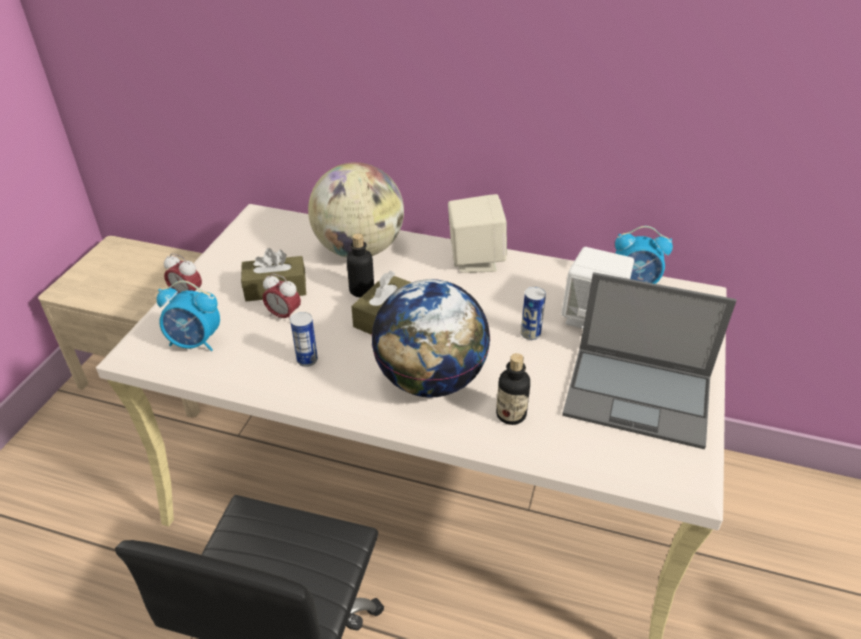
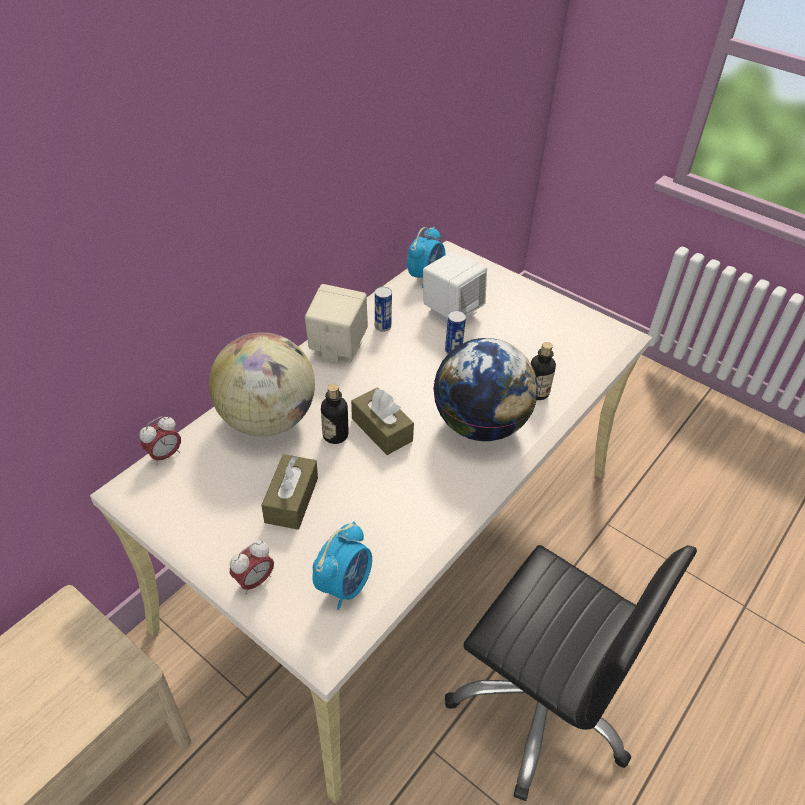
camera: 70 degrees left, 5 degrees up
(284, 316) = (341, 502): alarm clock -> alarm clock (165, 455)
(307, 360) = (417, 499): can -> can (382, 326)
(639, 396) = (544, 323): laptop -> none

